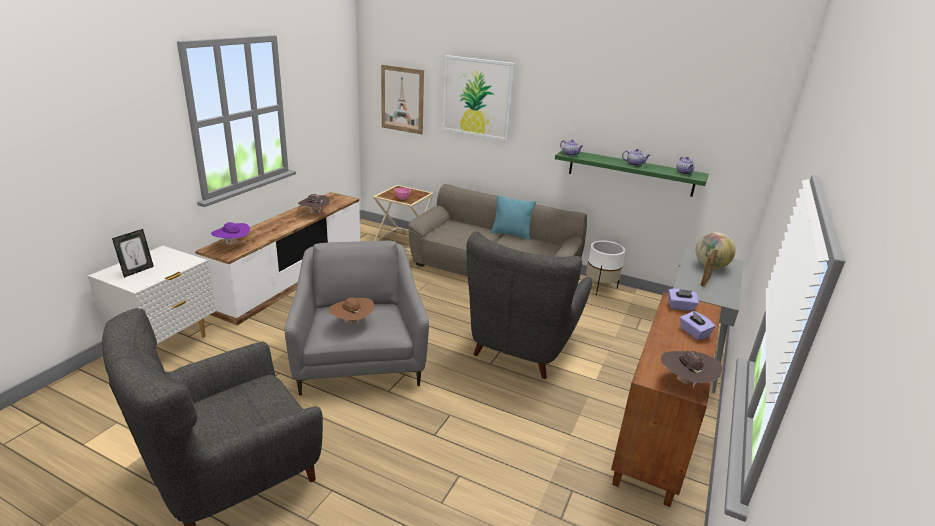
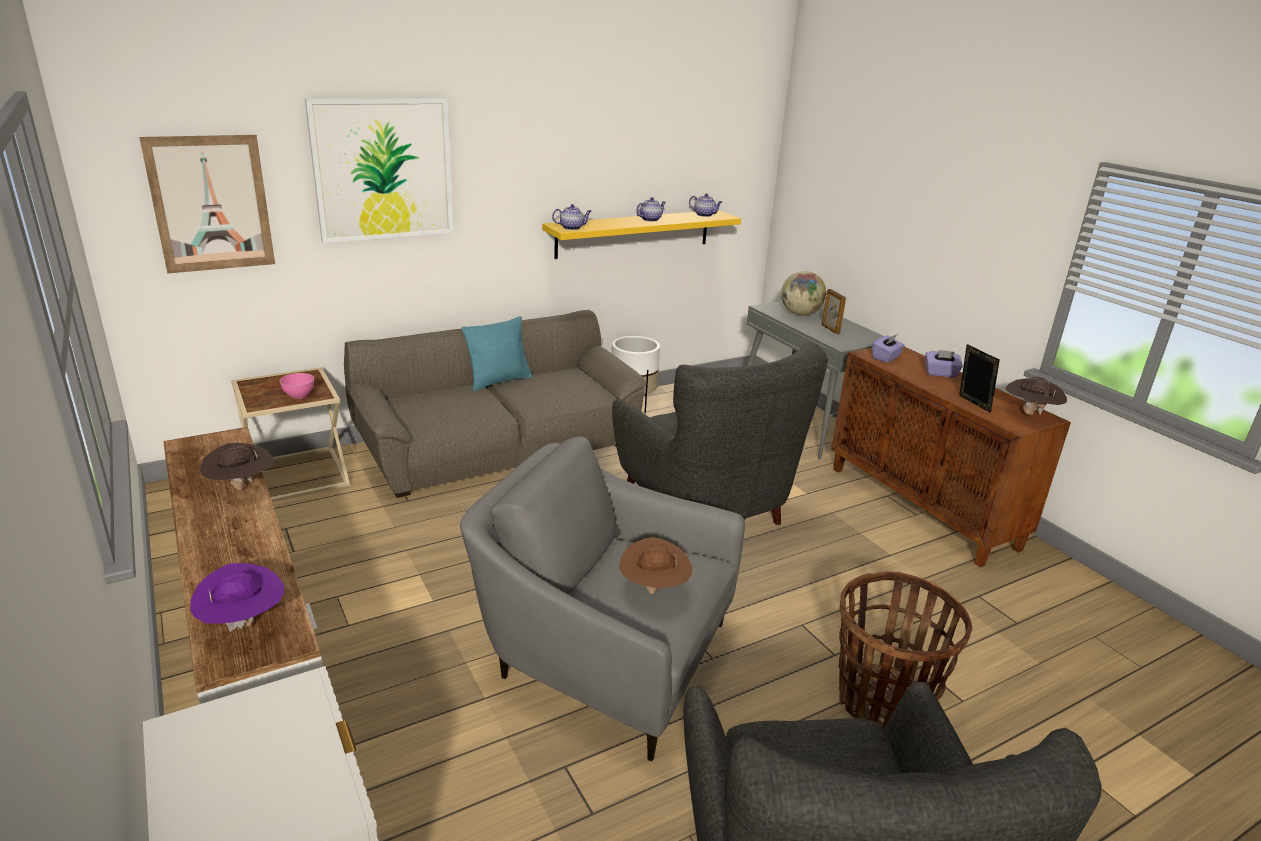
camera: 55 degrees left, 0 degrees up
(137, 271) = (250, 795): picture frame -> picture frame (972, 404)
(408, 465) = (882, 702): none -> basket
(630, 172) = (634, 233): green shelf -> yellow shelf

